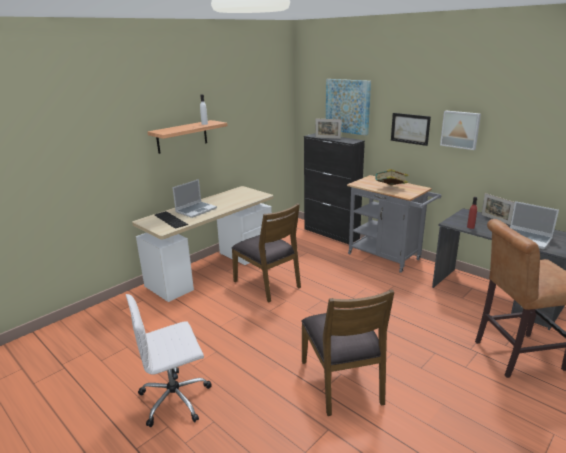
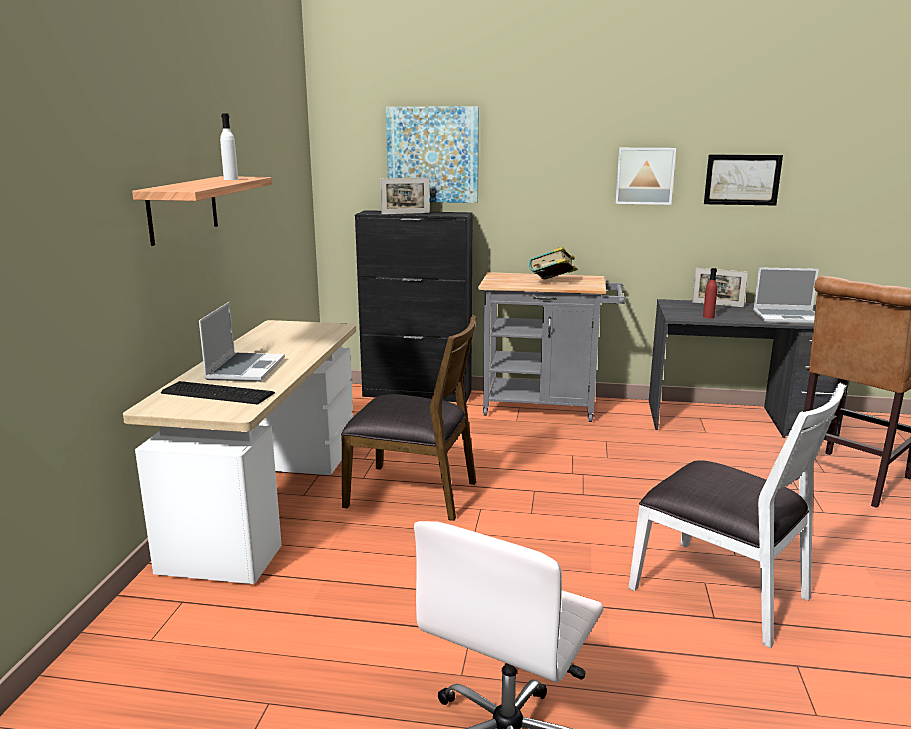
camera: 35 degrees left, 5 degrees down
(342, 381) = (721, 591): brown chair -> white chair
(410, 128) = (558, 183): picture -> picture (742, 179)

